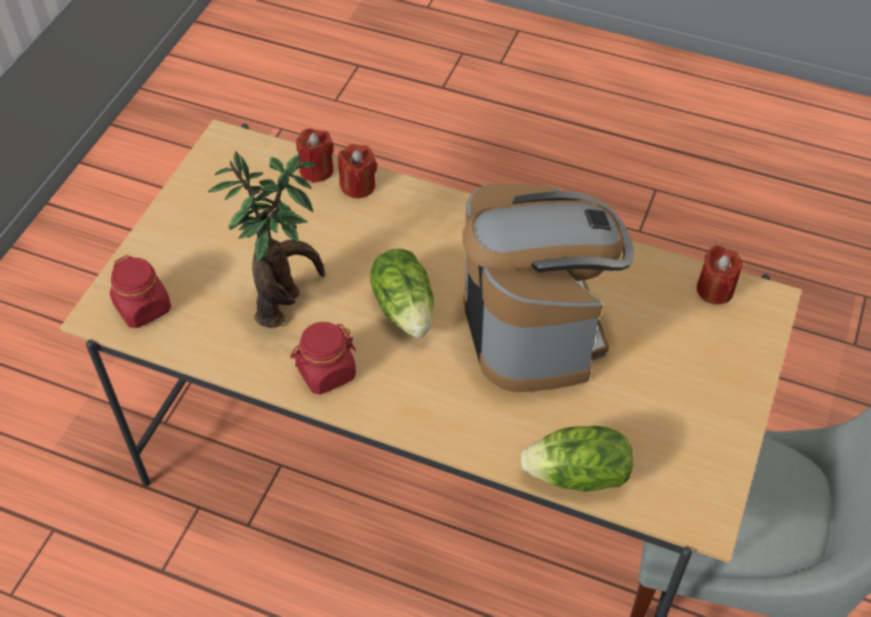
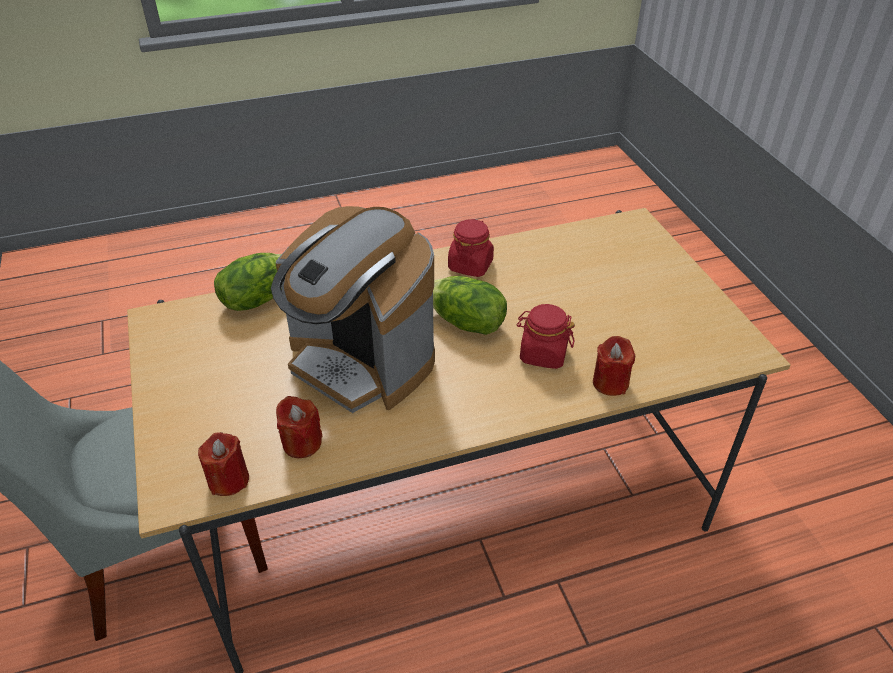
camera: 140 degrees right, 10 degrees down
(143, 308) = (619, 236): red jar -> red jar (543, 354)
(285, 301) = (546, 283): potted plant -> none
(316, 170) = (656, 375): red candle -> red candle (302, 443)

